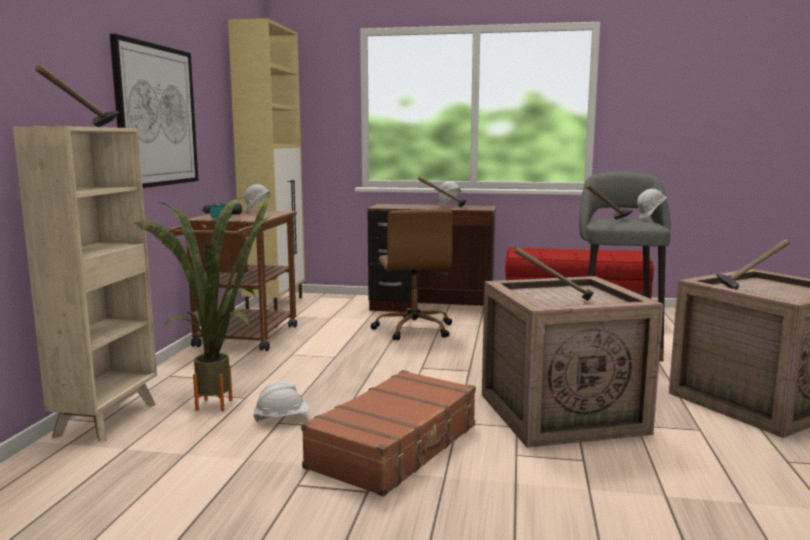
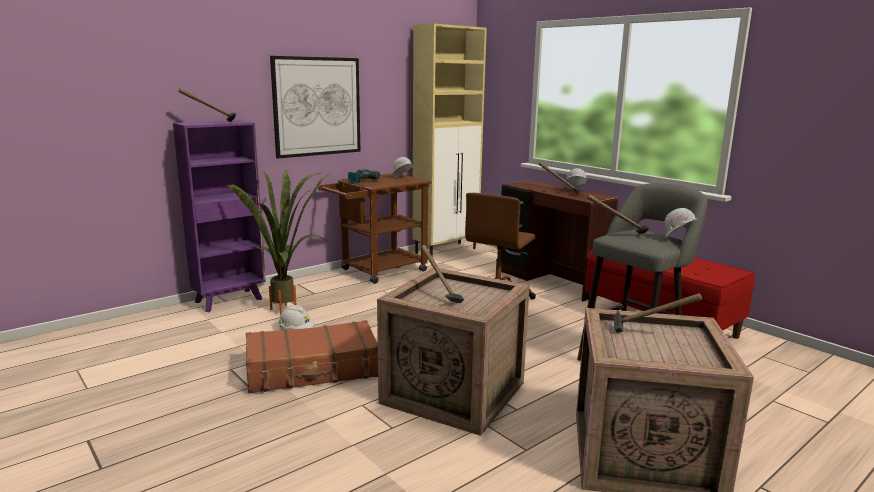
camera: 40 degrees right, 5 degrees up
(108, 418) = (230, 300): beige bookcase -> purple bookcase

